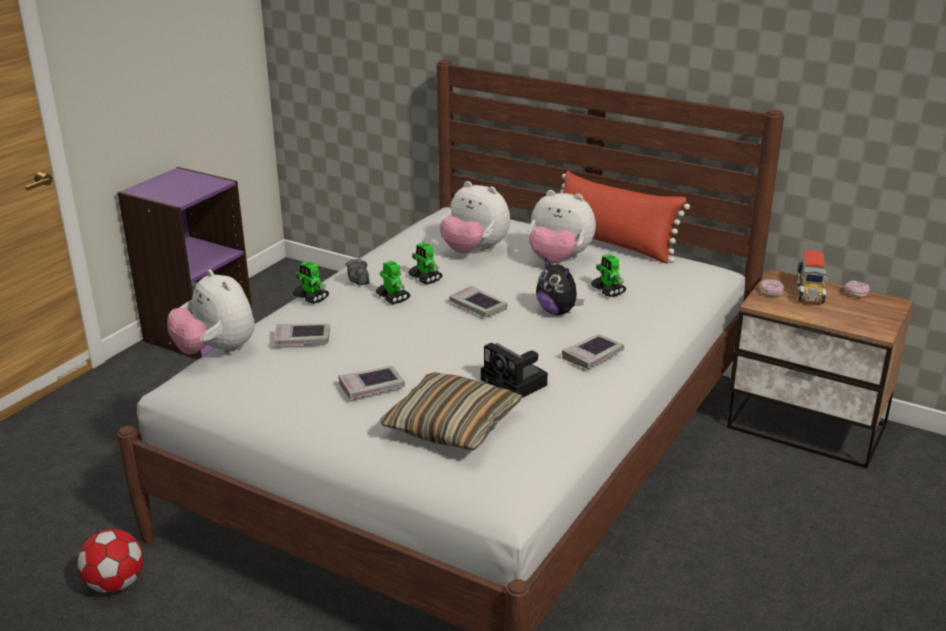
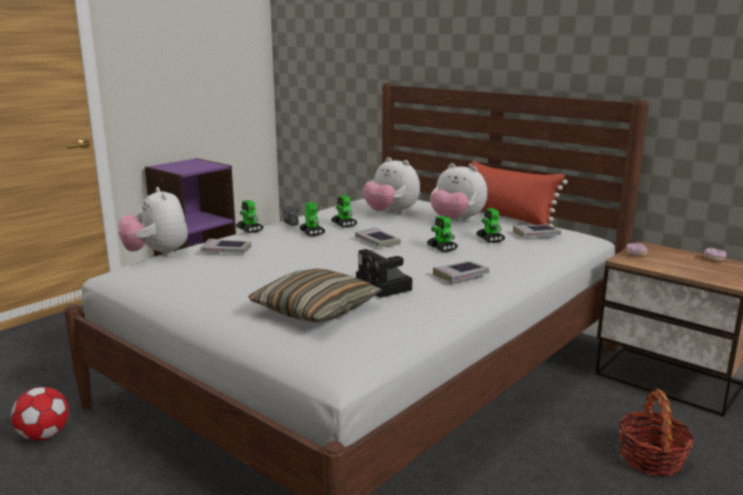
camera: 10 degrees right, 10 degrees down
(371, 387) = (262, 281): book -> book (536, 234)
(557, 312) = (442, 248): plush toy -> toy robot
(799, 529) = (651, 458): none -> basket
(809, 293) = (670, 256): toy truck -> none

